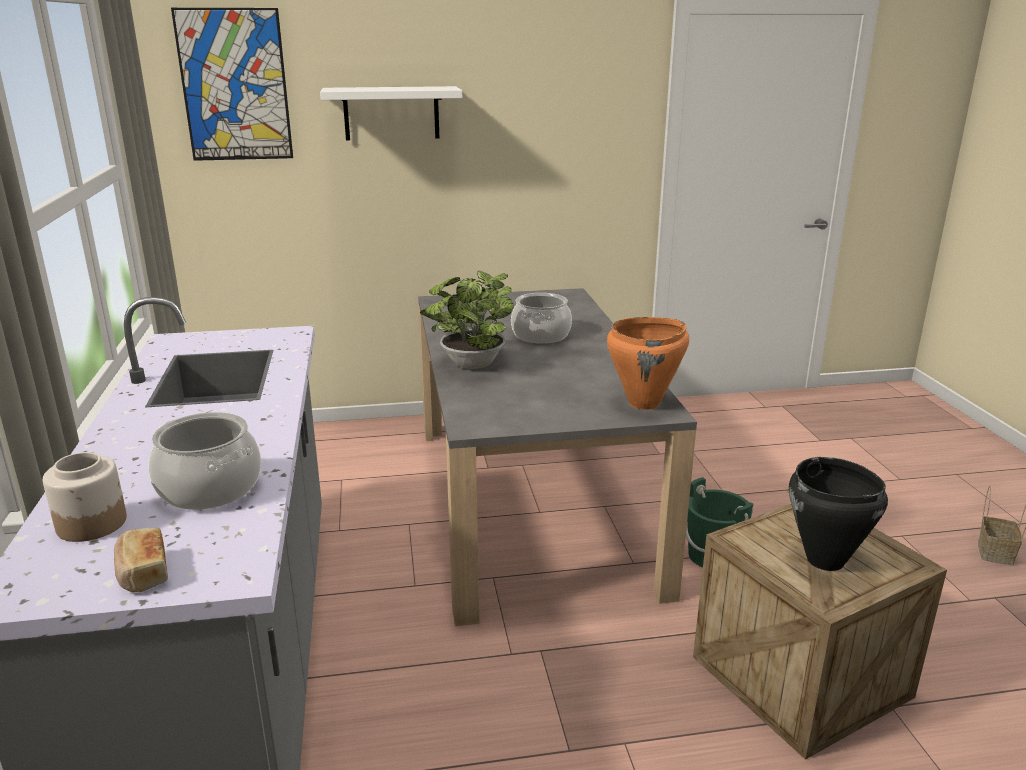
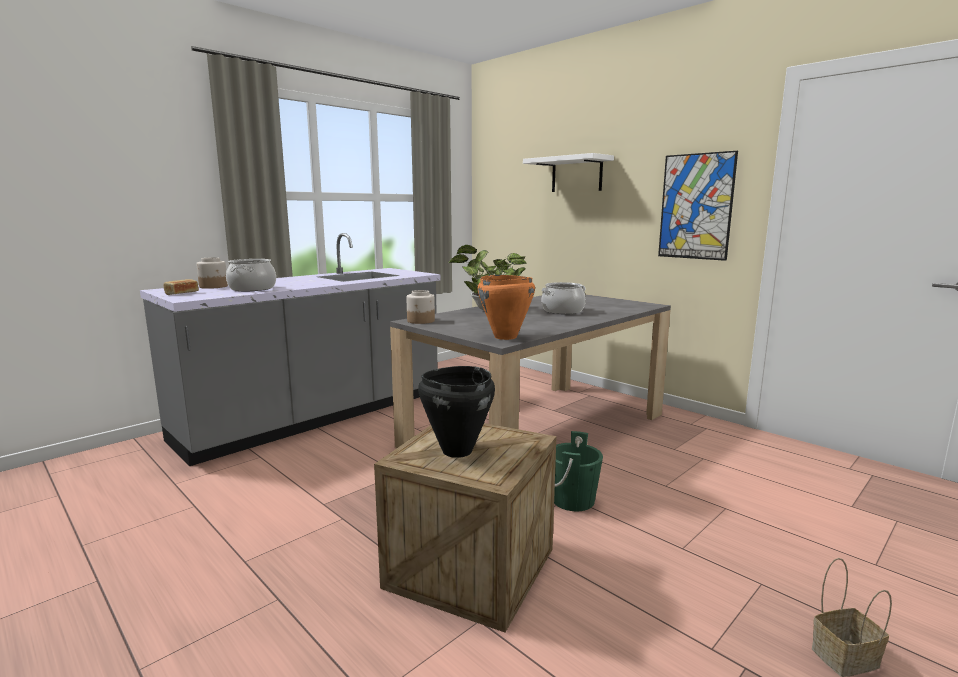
camera: 55 degrees right, 10 degrees down
(235, 86) = (507, 162): picture -> picture (696, 206)
(482, 421) = (421, 321): none -> jar

